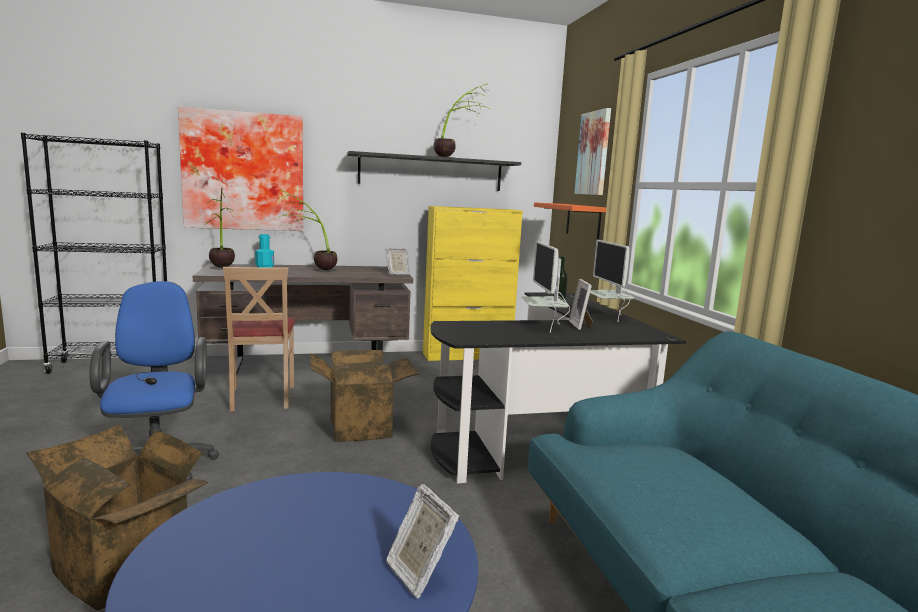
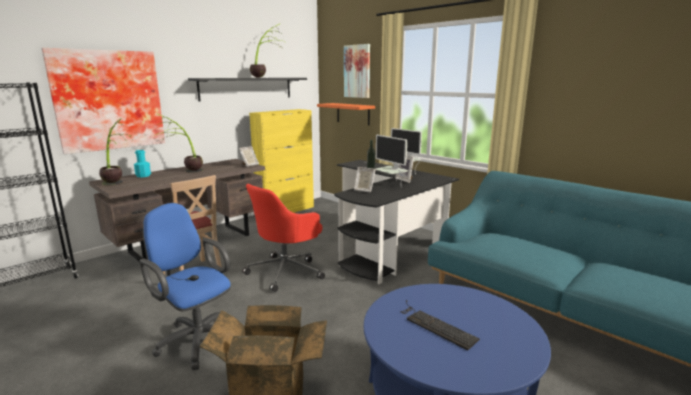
camera: 30 degrees left, 5 degrees up
(286, 541) = (434, 325): none -> keyboard
(361, 426) = (286, 271): cardboard box -> red office chair
(418, 573) = (500, 314): picture frame -> picture frame (364, 190)

